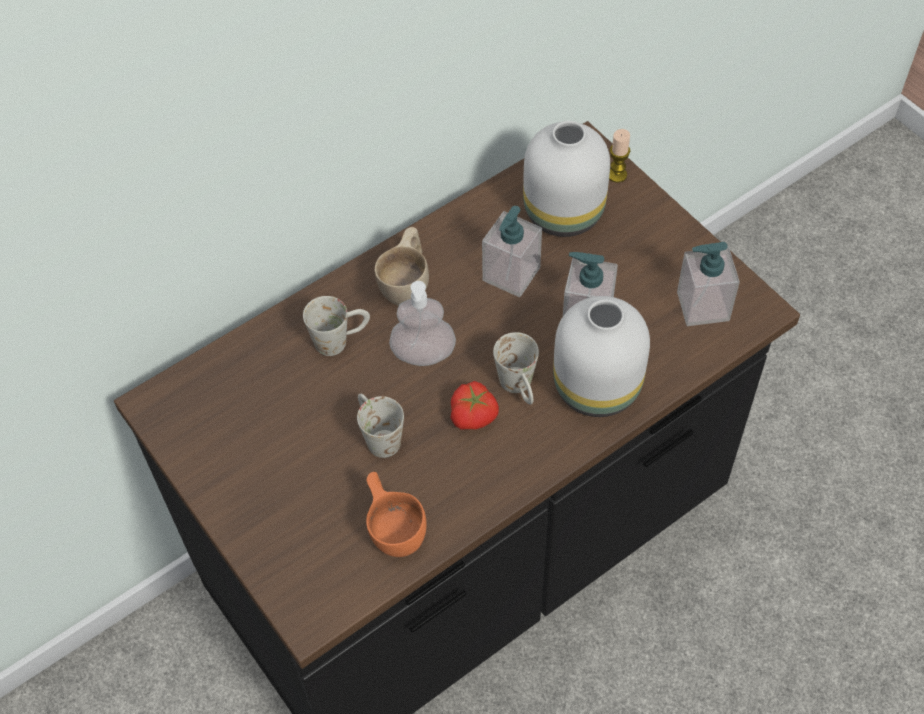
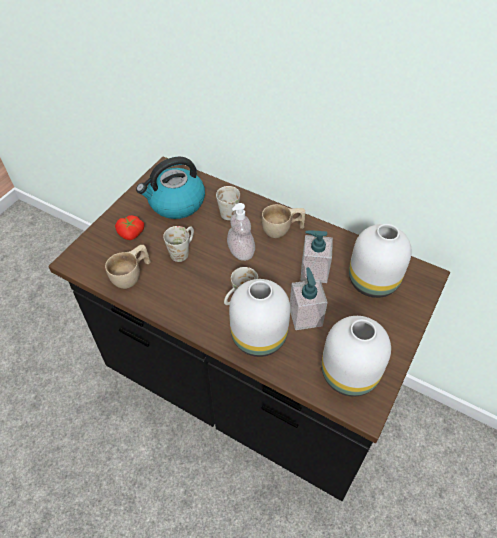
camera: 65 degrees right, 5 degrees down
(258, 414) = (176, 203): none -> kettle
(394, 527) = (132, 276): orange cup -> beige cup
(474, 415) = (213, 286): tomato -> tomato (131, 234)
(617, 175) = (419, 298): candle -> none
(702, 306) = (348, 375): soap dispenser -> white vase

